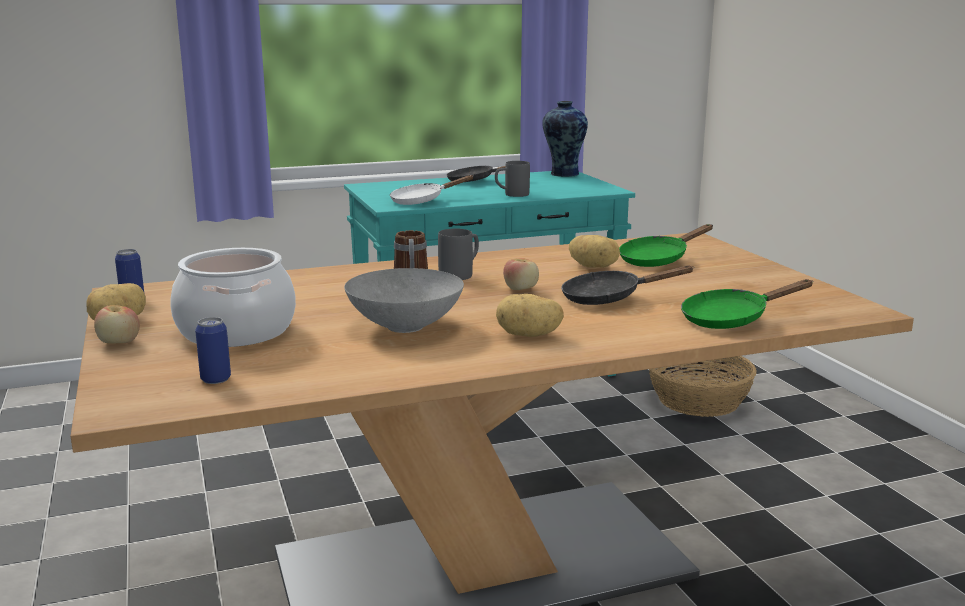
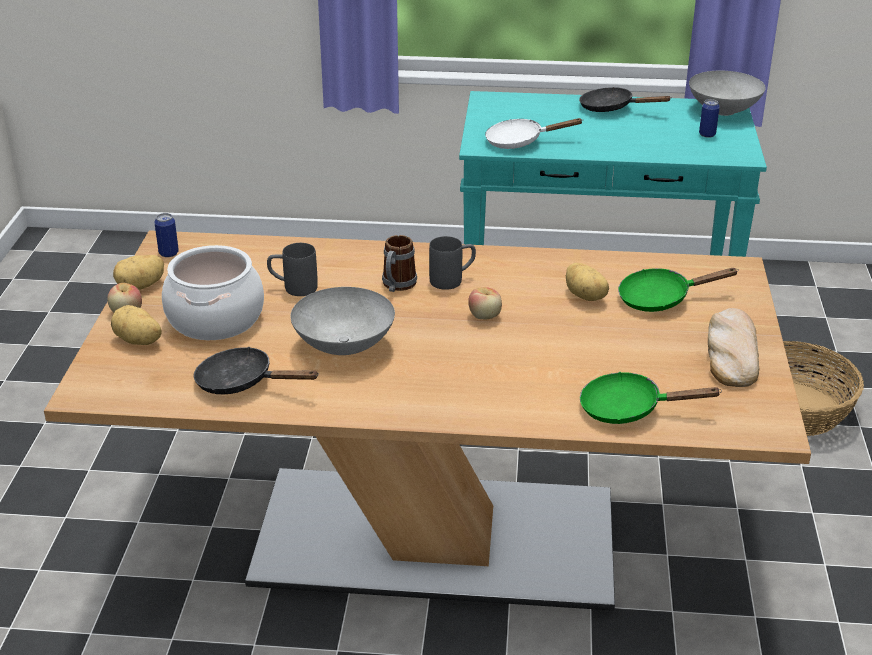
camera: 25 degrees right, 15 degrees up
(215, 379) = (164, 375): can -> can (707, 134)
(511, 195) = (623, 146): grey mug -> grey mug (293, 288)
(528, 335) = (431, 384): potato -> potato (138, 341)
(563, 174) = (723, 110): vase -> grey bowl
(609, 298) = (550, 349): black frying pan -> black frying pan (242, 382)
(759, 277) = (731, 352): none -> bread

